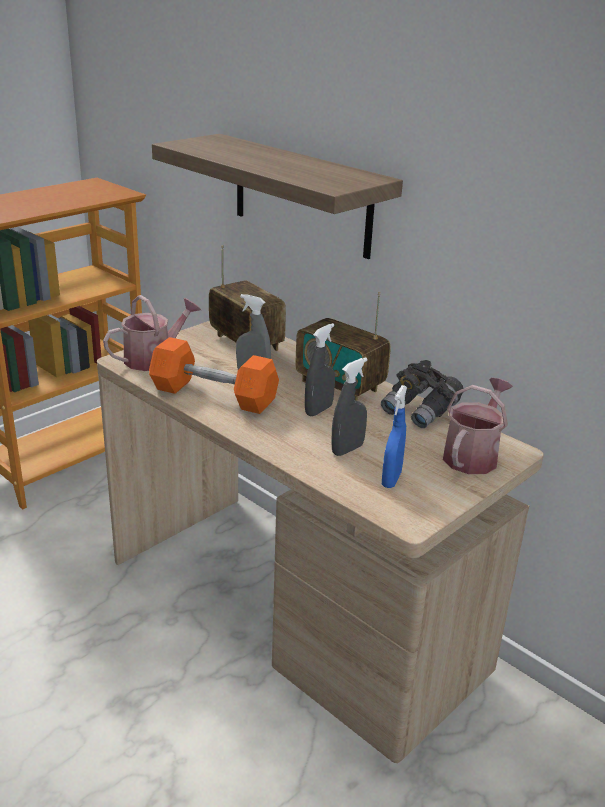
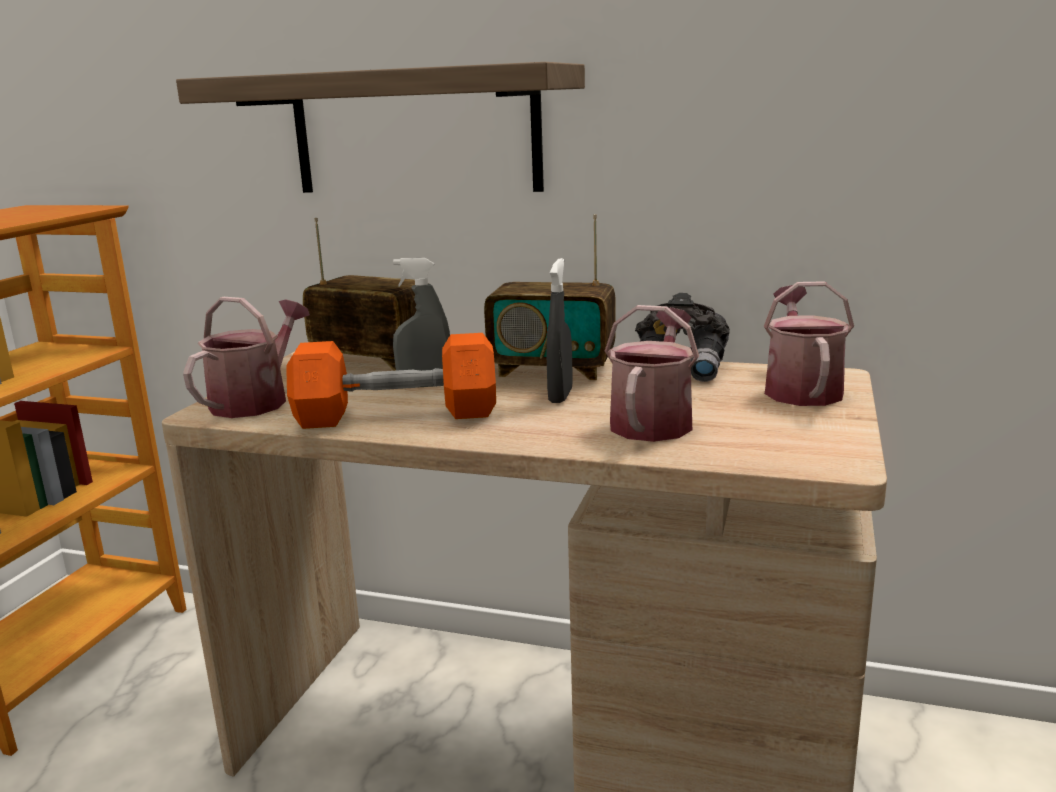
camera: 25 degrees left, 10 degrees down
(347, 449) = (653, 421): grey spray bottle -> watering can
(391, 479) = (751, 433): blue spray bottle -> none

